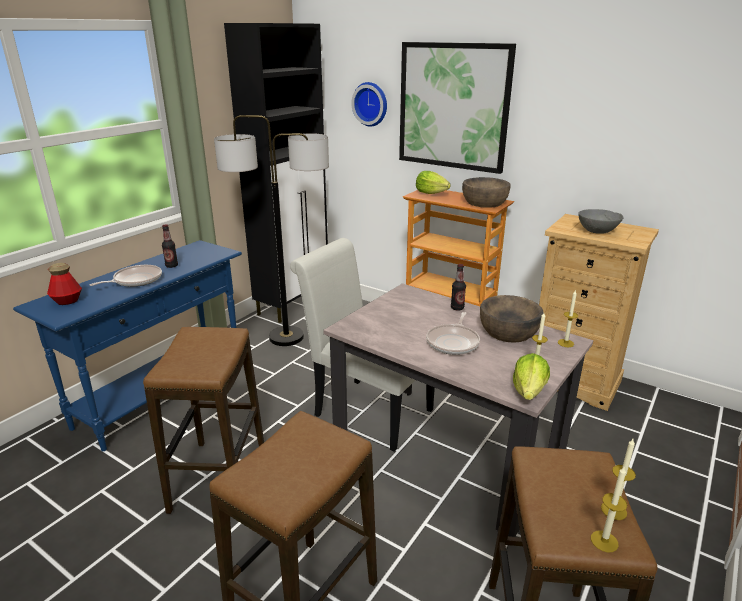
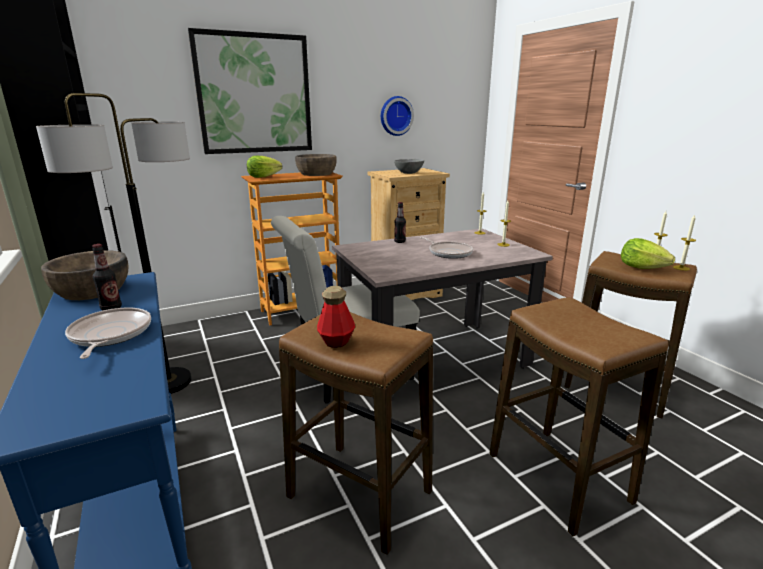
camera: 60 degrees left, 5 degrees down
(67, 301) = (77, 396): bottle -> bottle (336, 341)
(371, 104) = (152, 97): wall clock -> wall clock (395, 116)
(509, 331) = (450, 239): brown bowl -> brown bowl (92, 290)
(529, 391) = (528, 252): lettuce -> lettuce (641, 268)

